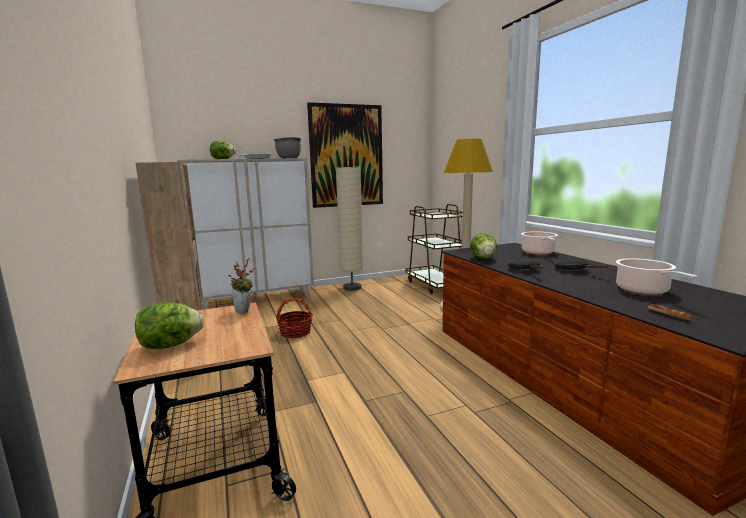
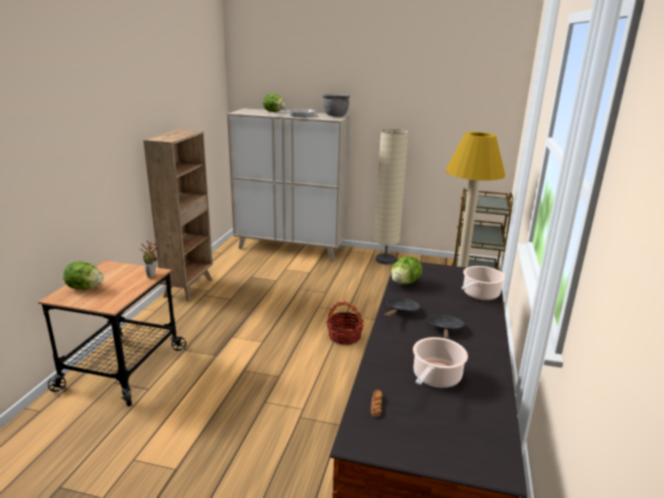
camera: 35 degrees right, 10 degrees up
(295, 332) = (276, 292): basket -> basket (344, 336)
(346, 156) = (407, 115): picture -> none

